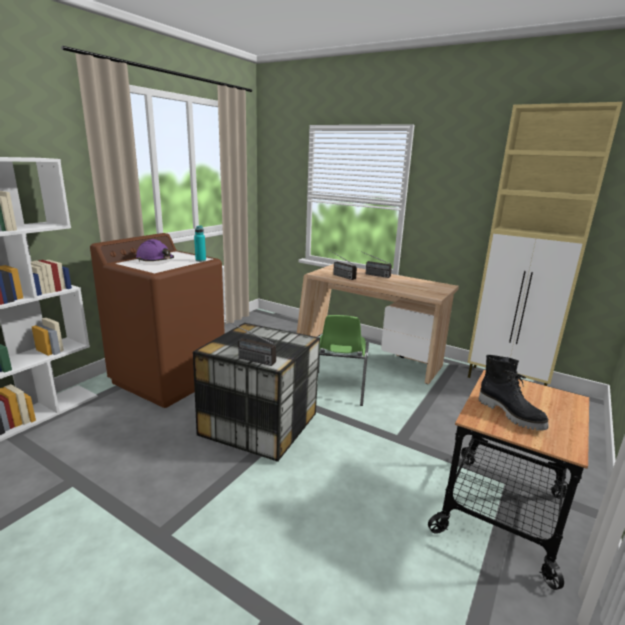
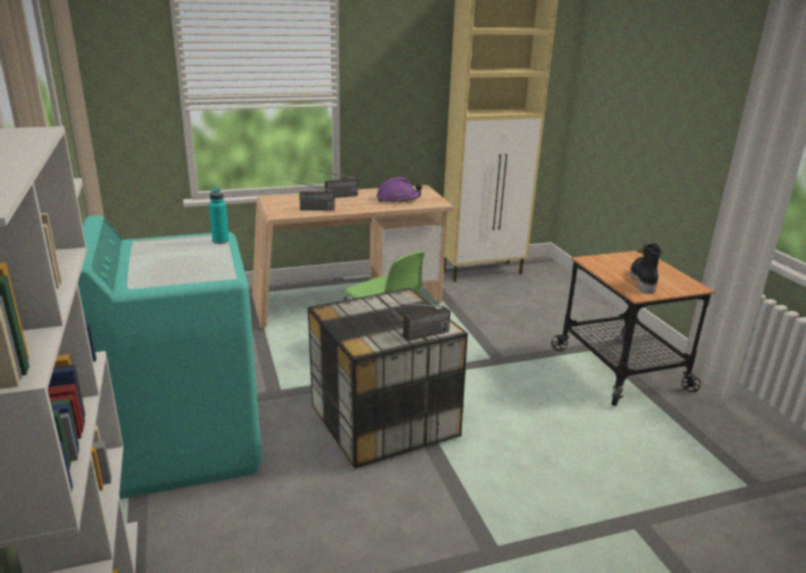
camera: 50 degrees left, 5 degrees up
(155, 260) = (165, 263): purple hard hat -> purple hard hat (398, 199)
(170, 378) = (187, 443): brown washing machine -> turquoise washing machine
(511, 414) = (642, 280): black boot -> black boot turned 90 degrees counterclockwise

